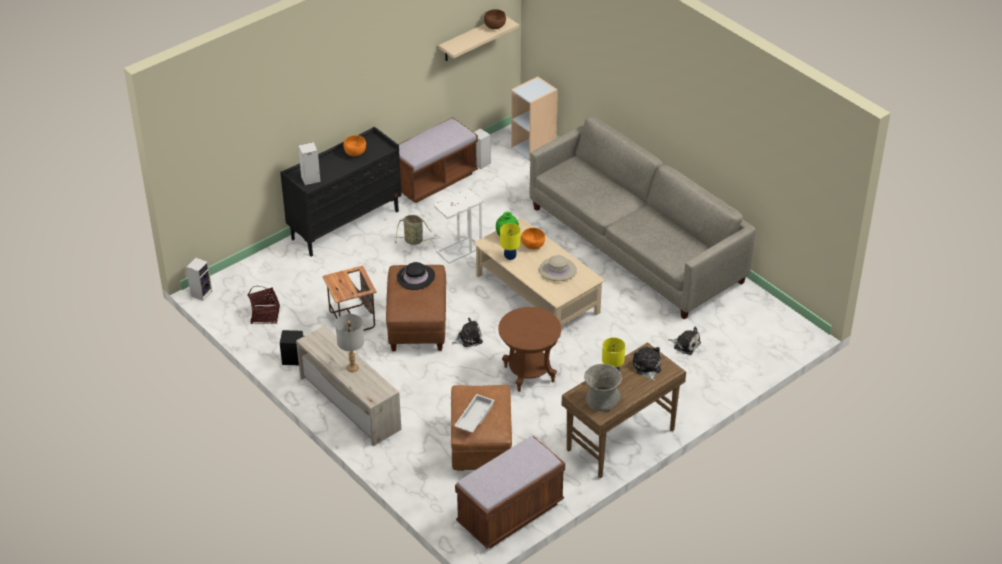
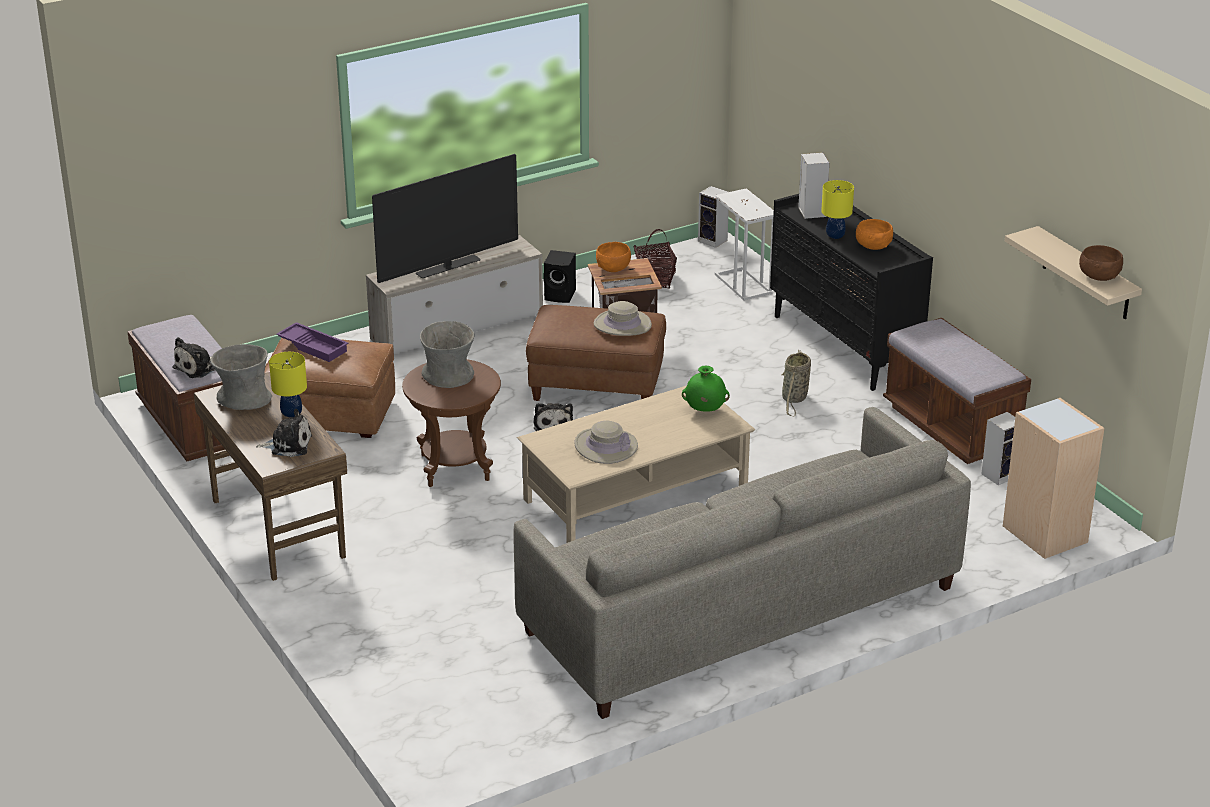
camera: 100 degrees right, 10 degrees down
(352, 368) = (448, 267): grey table lamp -> television
(416, 277) = (622, 324): black hat -> beige hat
(459, 249) = (764, 435): white side table -> white side table (744, 284)
(474, 417) = (314, 346): white tray -> purple tray
(510, 257) = (651, 408): yellow table lamp -> yellow table lamp (834, 236)
(522, 330) = (448, 376): none -> grey vase
(532, 245) = (676, 430): orange bowl -> orange bowl (613, 268)
(685, 344) = (461, 624): plush toy -> plush toy (197, 367)

